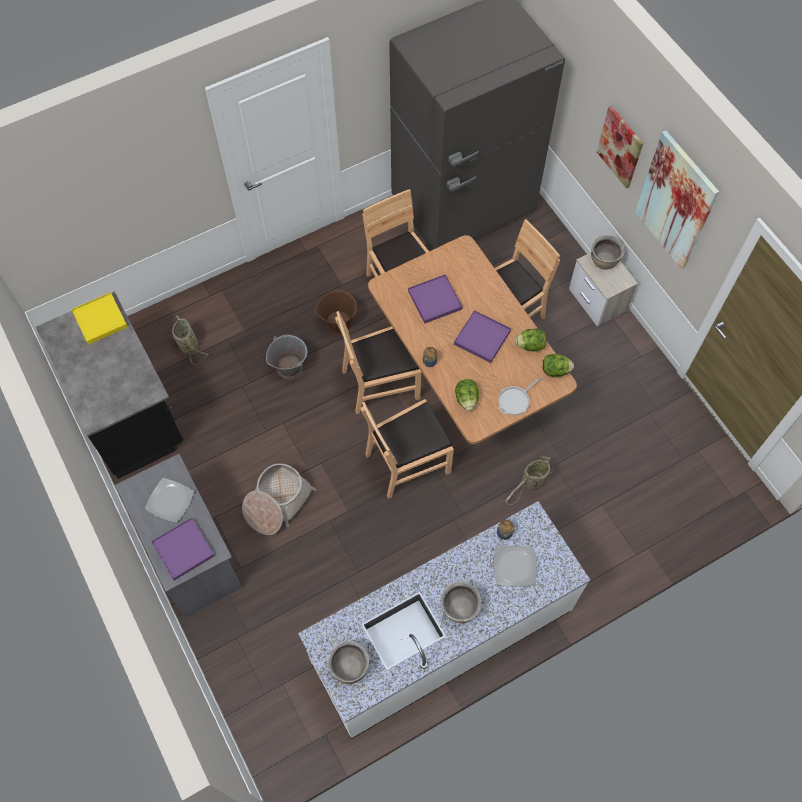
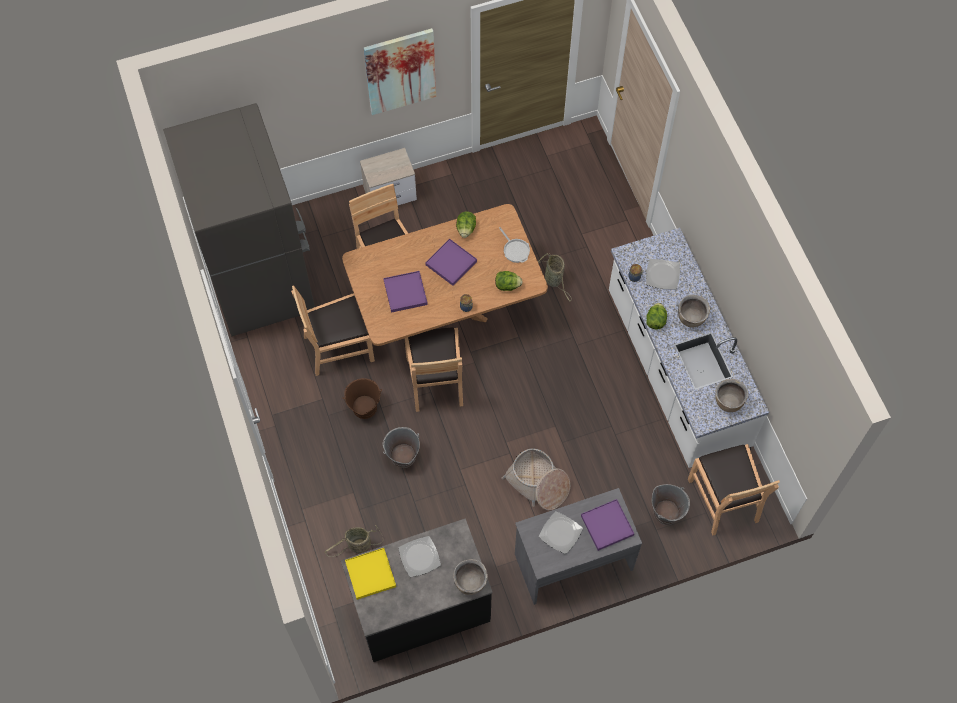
camera: 80 degrees left, 0 degrees up
(121, 360) = (419, 557): none -> plate
(258, 647) = (666, 512): none -> grey bucket
(407, 462) = (517, 371): brown chair -> brown chair (724, 499)
(555, 370) = (493, 216): lettuce -> lettuce (655, 321)
(604, 261) = (377, 167): brown cooking pot -> brown cooking pot (470, 582)
(620, 147) = (328, 98): picture -> none

